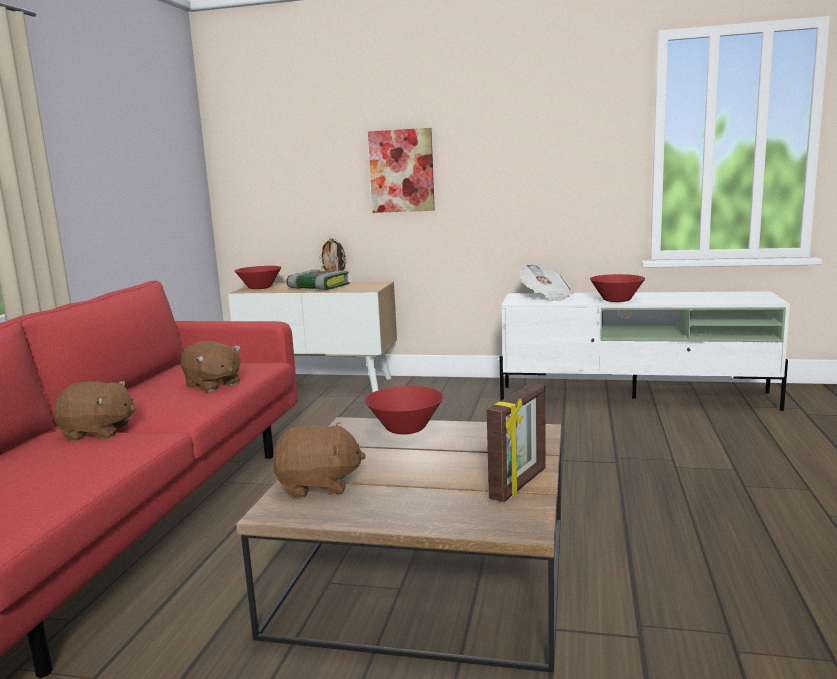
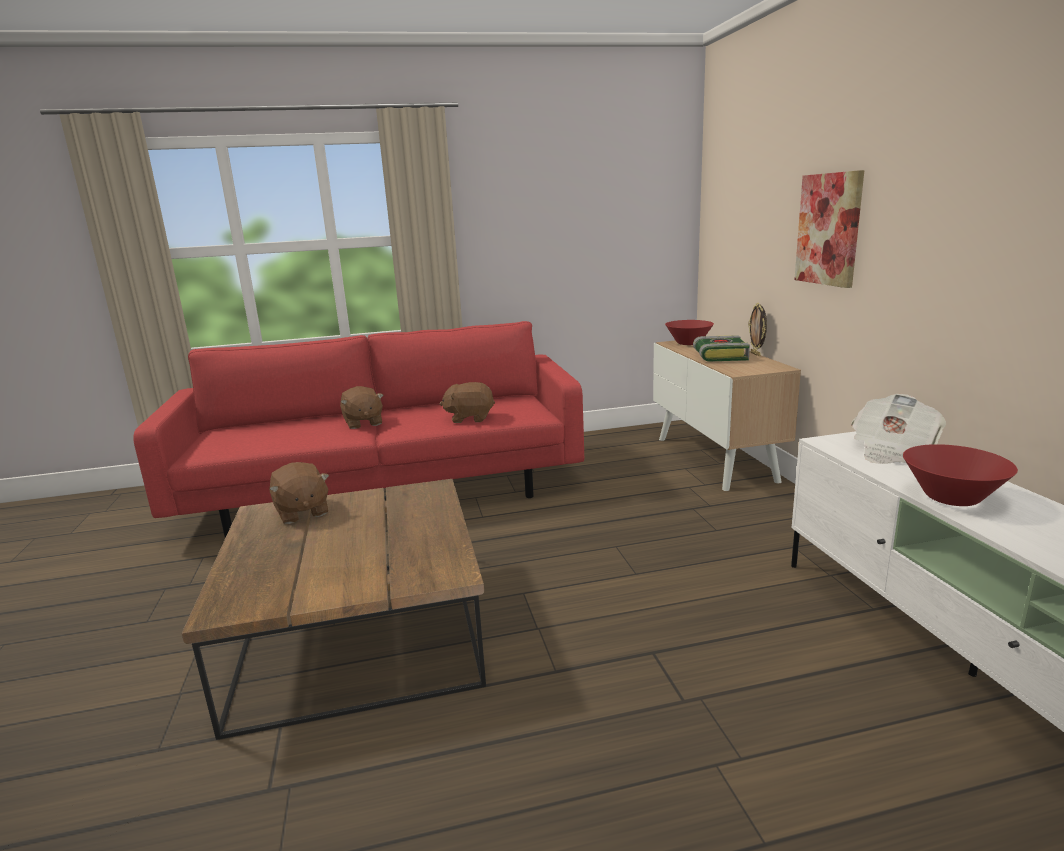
camera: 65 degrees right, 5 degrees up
(213, 385) = (470, 418): brown plush toy -> brown plush toy turned 75 degrees clockwise
(405, 428) = (433, 511): red bowl -> none
(519, 484) = (309, 592): picture frame -> none

